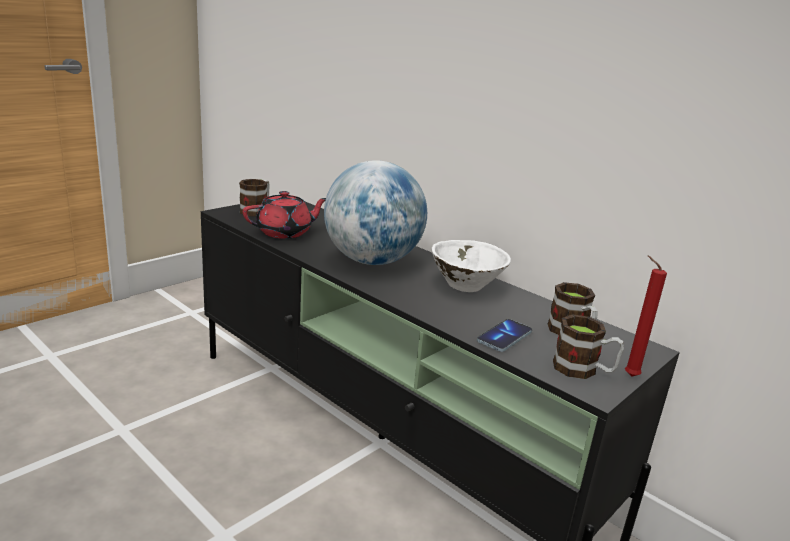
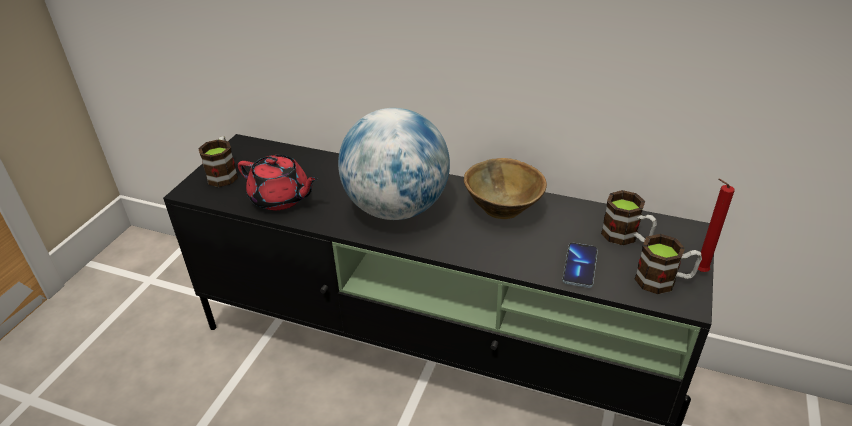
camera: 20 degrees left, 15 degrees up
(285, 232) = (281, 198): red teapot -> red teapot turned 75 degrees clockwise
(466, 285) = (503, 209): white bowl -> brown bowl

